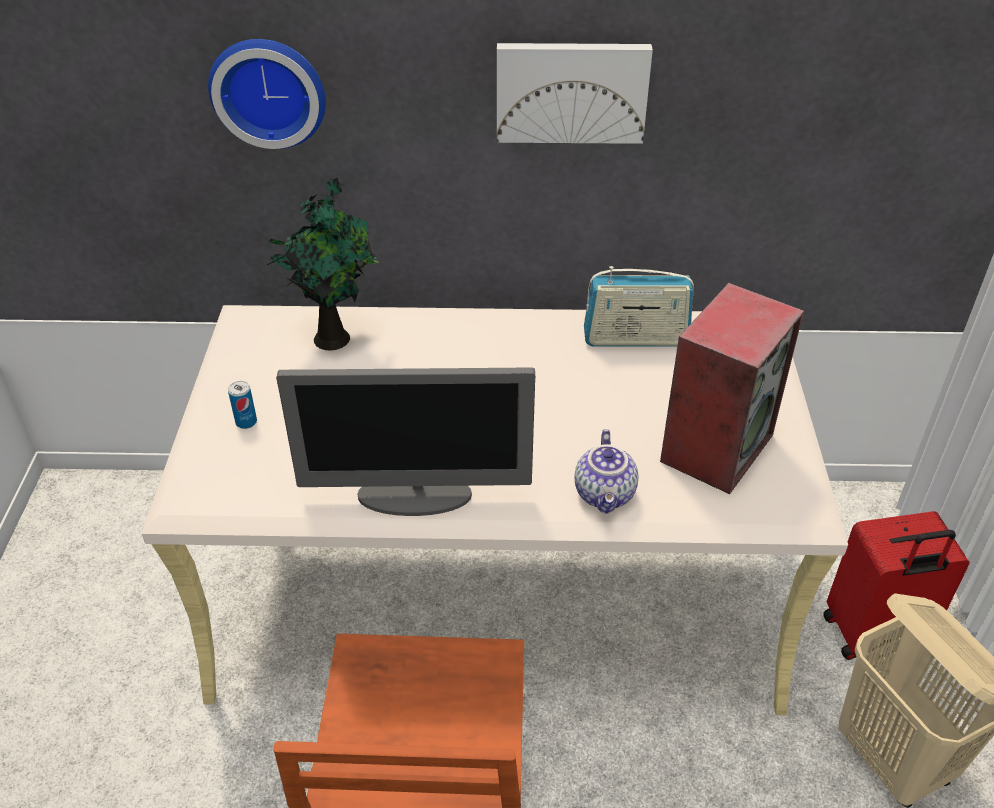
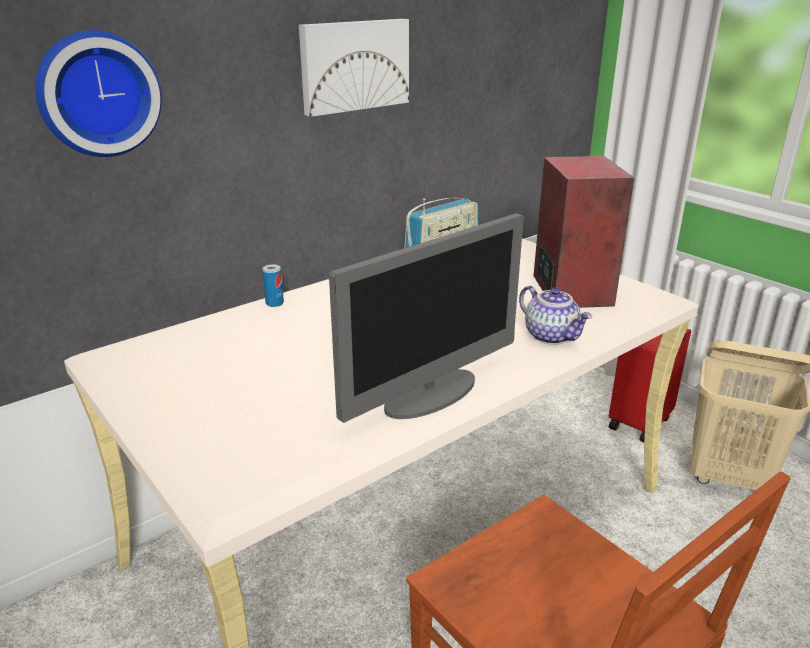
camera: 40 degrees left, 15 degrees down
(246, 422) = (210, 416): can -> can (274, 303)
(334, 337) = (215, 336): potted plant -> none

